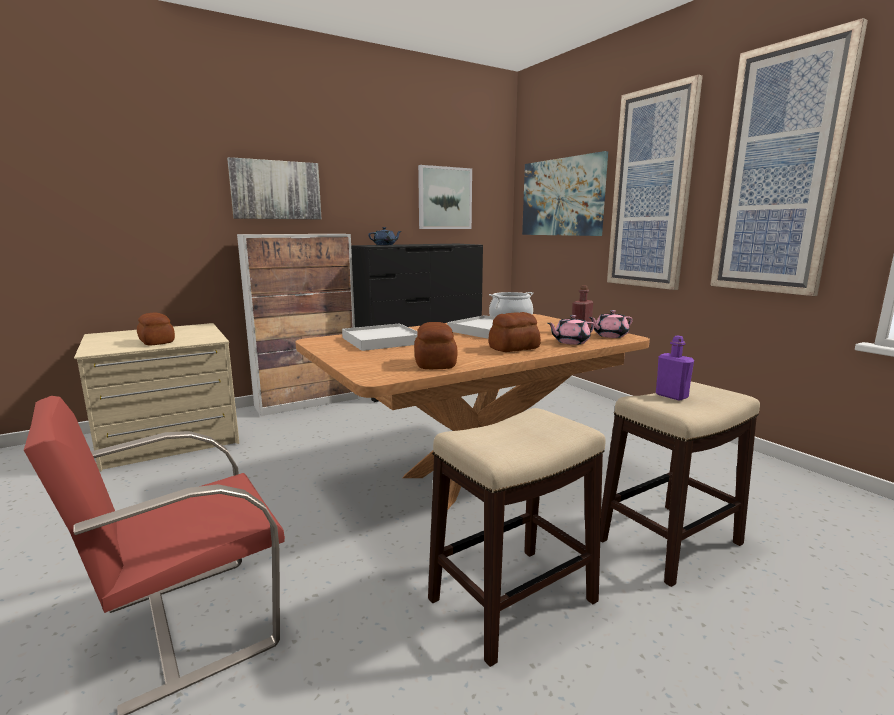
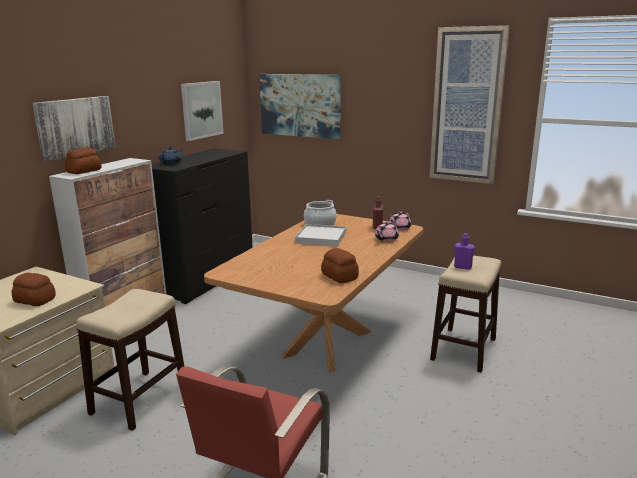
camera: 30 degrees left, 5 degrees up
(382, 341) = (269, 263): white tray -> none
(511, 601) = (419, 407): stool -> stool (139, 399)
(513, 348) = (362, 252): bread -> bread (83, 171)
(651, 190) = (379, 108): picture -> none

